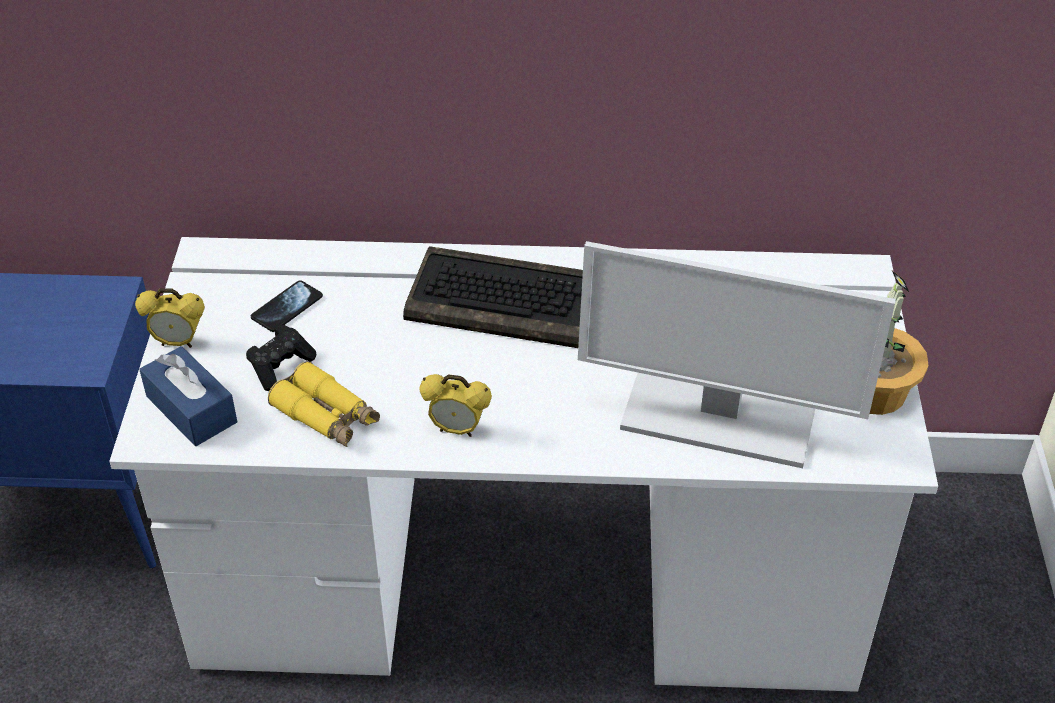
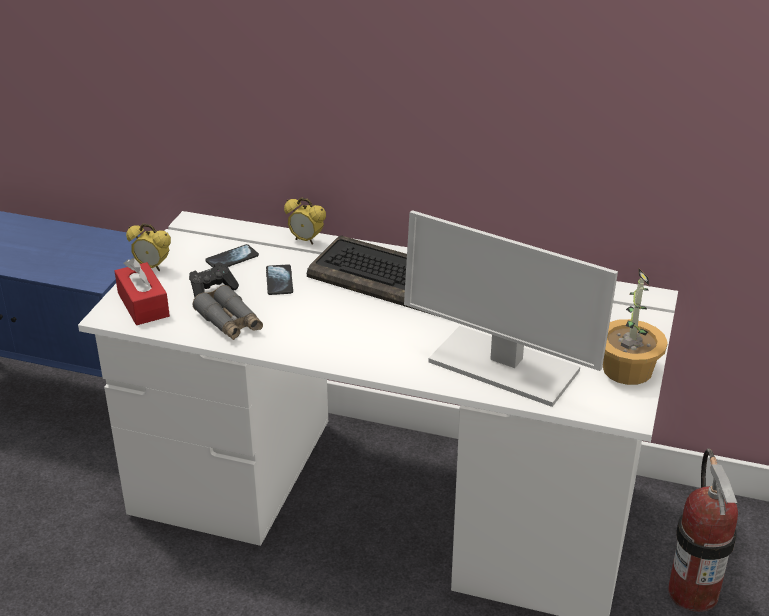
camera: 15 degrees right, 10 degrees down
(191, 409) = (143, 305): blue tissue box -> red tissue box
(327, 416) = (229, 322): yellow binoculars -> grey binoculars
(368, 333) = (279, 281): none -> phone
(457, 429) = (314, 344): alarm clock -> alarm clock (306, 240)
(940, 618) = (693, 592): none -> fire extinguisher

